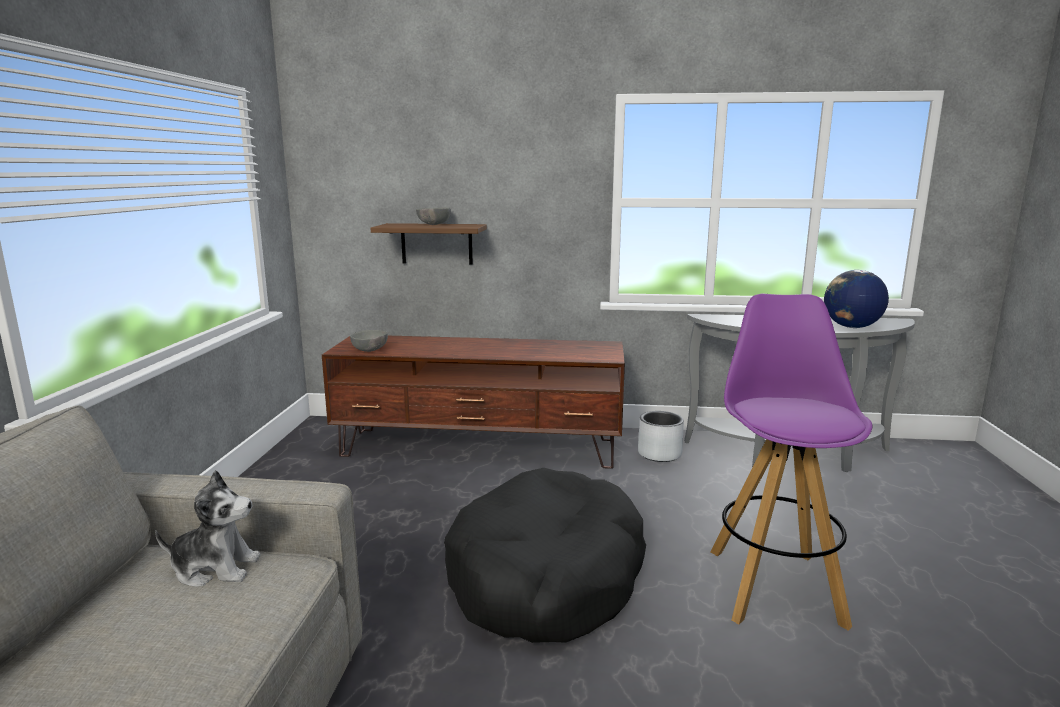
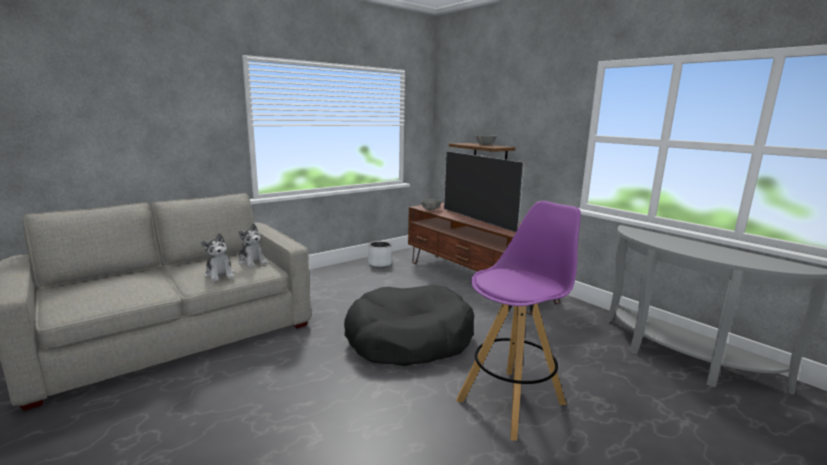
camera: 45 degrees right, 0 degrees up
(212, 633) = (220, 275): none -> plush toy
(474, 349) = (477, 220): none -> television
(659, 454) = (576, 320): grey planter -> grey planter (380, 264)
(851, 327) = (734, 260): globe -> none

